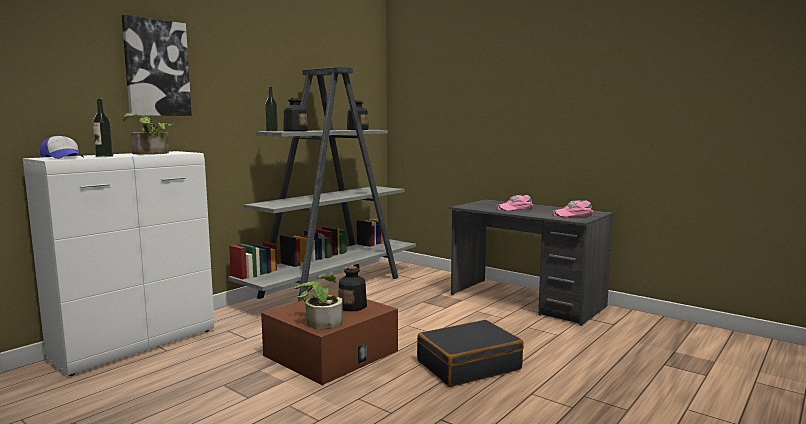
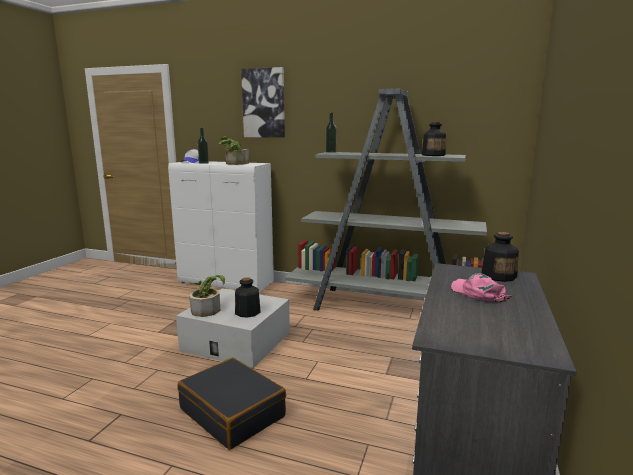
camera: 70 degrees right, 5 degrees up
(295, 131) = (348, 153): bottle -> bottle (498, 276)
(331, 353) = (236, 341): brown storage box -> white storage box
(573, 214) = (482, 333): pink cap -> none

